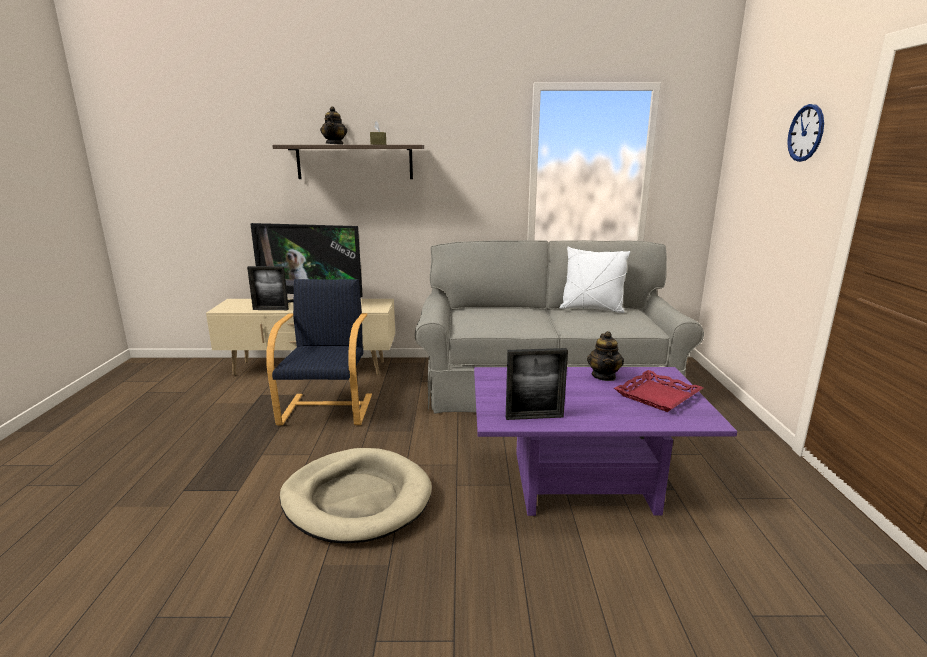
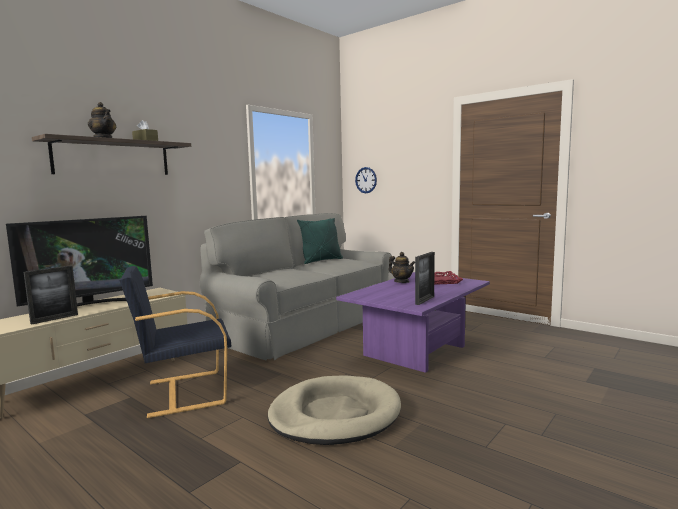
camera: 50 degrees left, 10 degrees down
(327, 409) = (184, 392): black armchair -> black armchair turned 60 degrees counterclockwise
(592, 309) = (321, 261): white pillow -> green pillow
(805, 133) = (413, 143): wall clock -> wall clock (366, 180)

